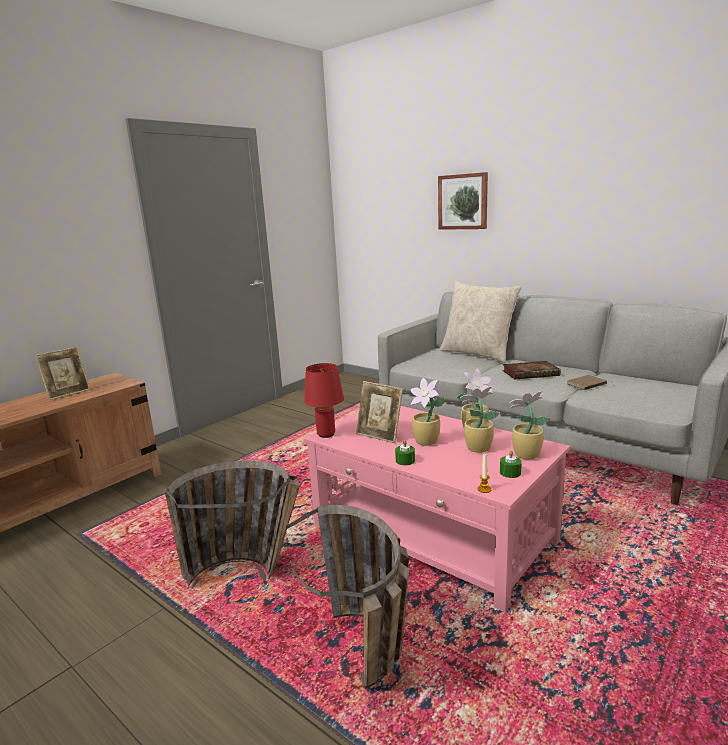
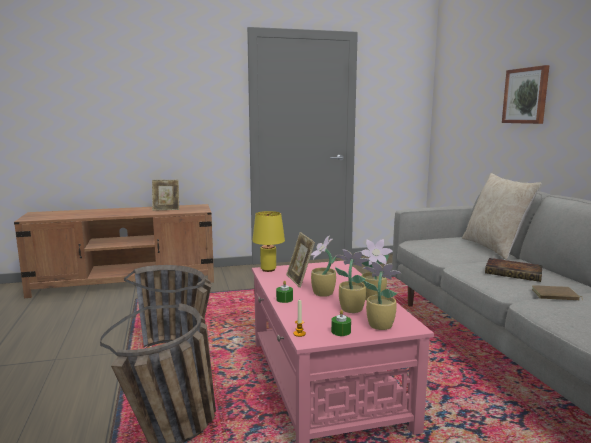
camera: 35 degrees right, 5 degrees down
(326, 434) = (268, 269): red table lamp -> yellow table lamp

